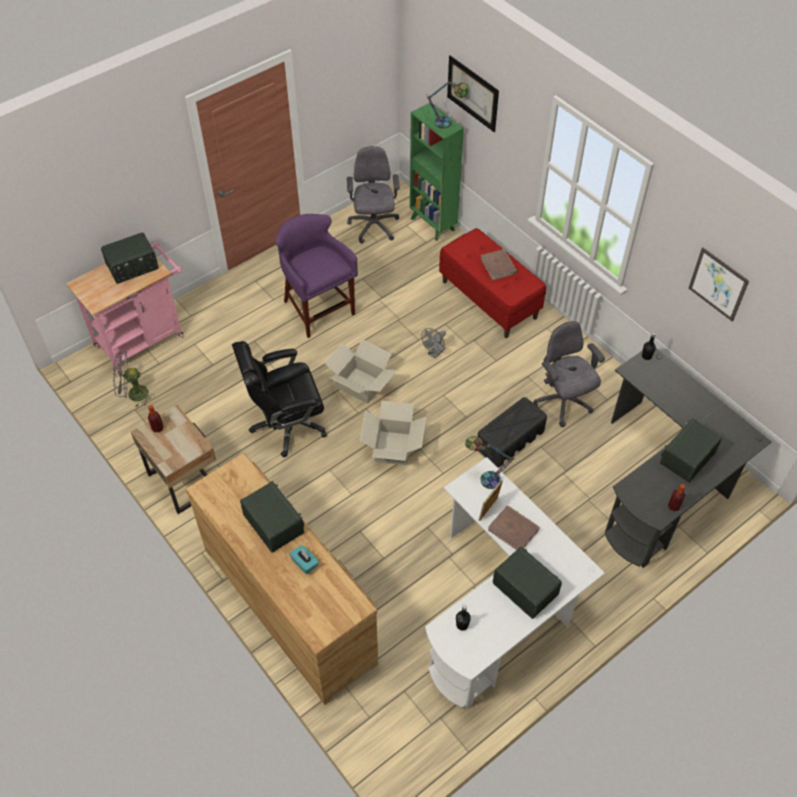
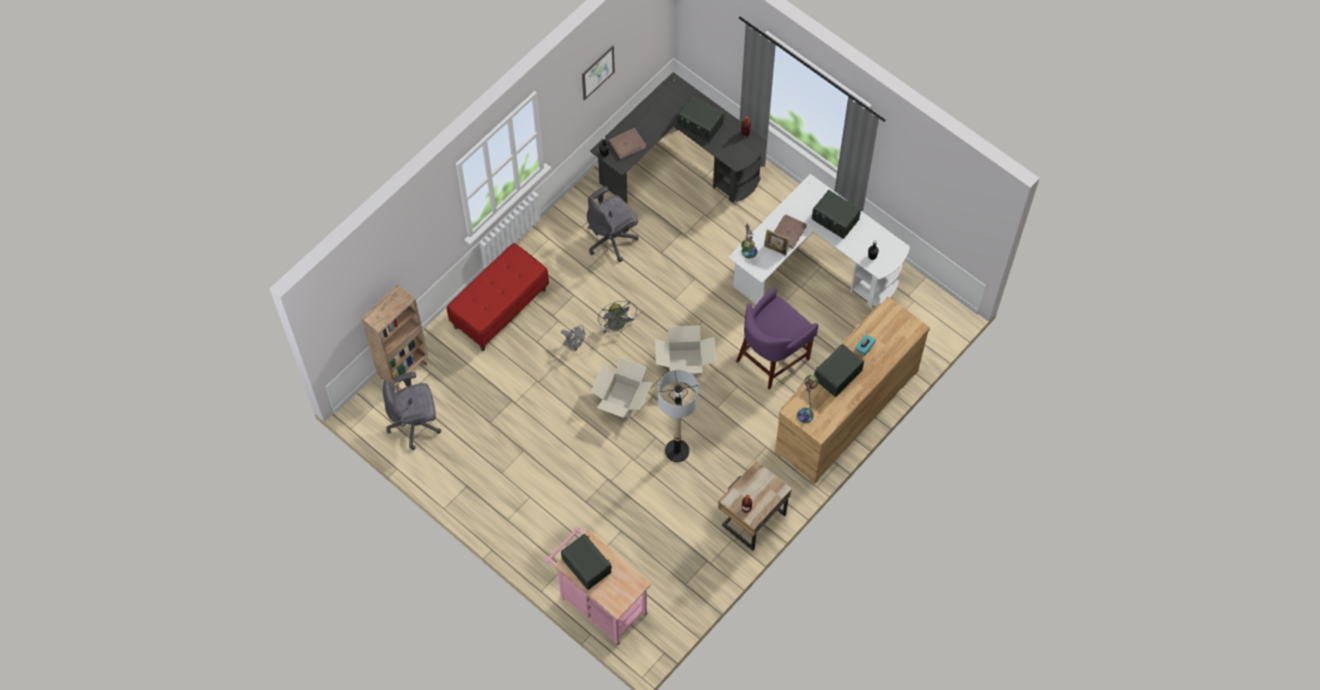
camera: 100 degrees left, 10 degrees up
(133, 395) = (669, 591): grey fan -> grey fan (618, 326)
(287, 424) = (677, 451): black office chair -> floor lamp
(318, 309) = (536, 454): purple stool -> purple stool (772, 358)
(433, 225) = (404, 370): green bookcase -> brown bookcase
(447, 124) = (394, 298): table lamp -> table lamp (806, 411)
(472, 93) = (391, 259): picture -> none
(498, 266) = (496, 282): brown book -> brown book (627, 144)
(509, 440) = (659, 276): black storage box -> none
(526, 588) = (834, 220): radio -> radio turned 90 degrees counterclockwise

